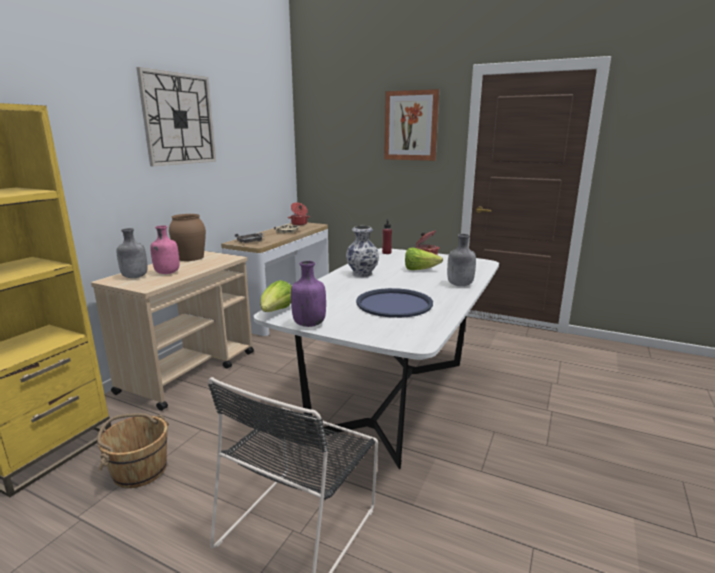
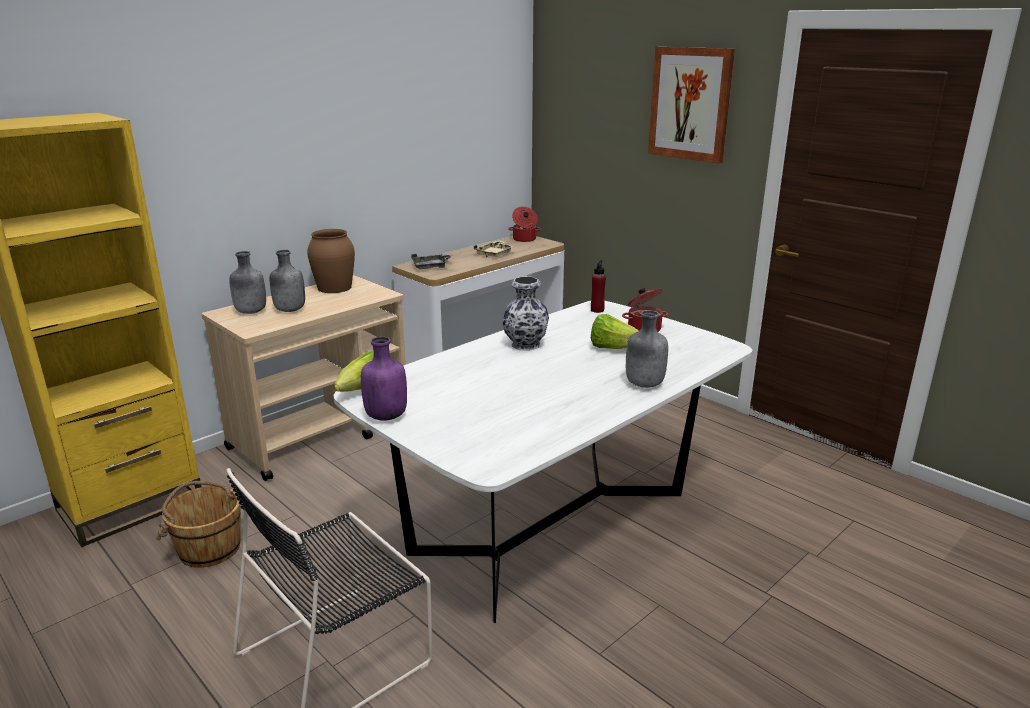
camera: 20 degrees right, 5 degrees up
(167, 273) = (289, 310): pink bottle -> grey bottle
(179, 119) = (334, 100): wall clock -> none
(394, 304) = (519, 402): blue tray -> none

